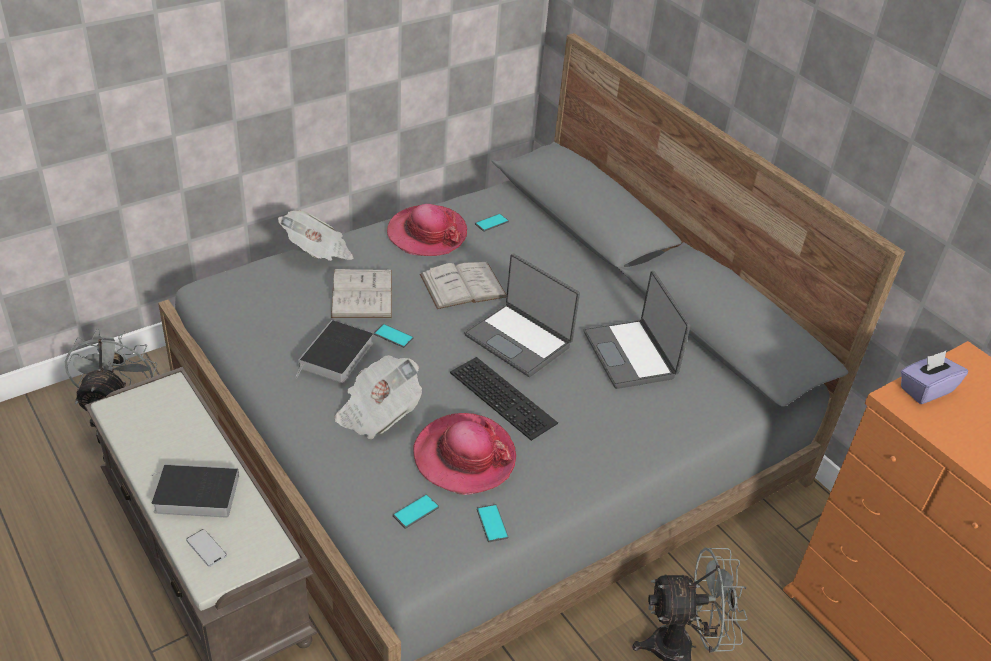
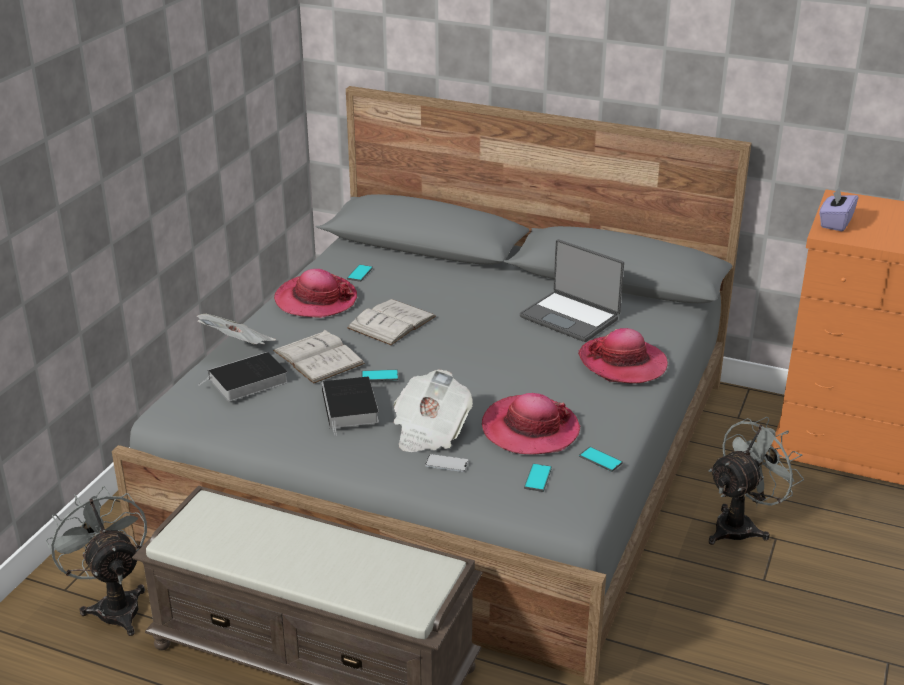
camera: 30 degrees left, 10 degrees down
(194, 495) = (327, 564): book -> book (246, 382)
(206, 548) = (385, 593): phone -> phone (446, 464)
(505, 397) = (514, 380): keyboard -> none
(519, 340) = (480, 340): laptop -> none
(626, 429) = (623, 363): none -> hat

